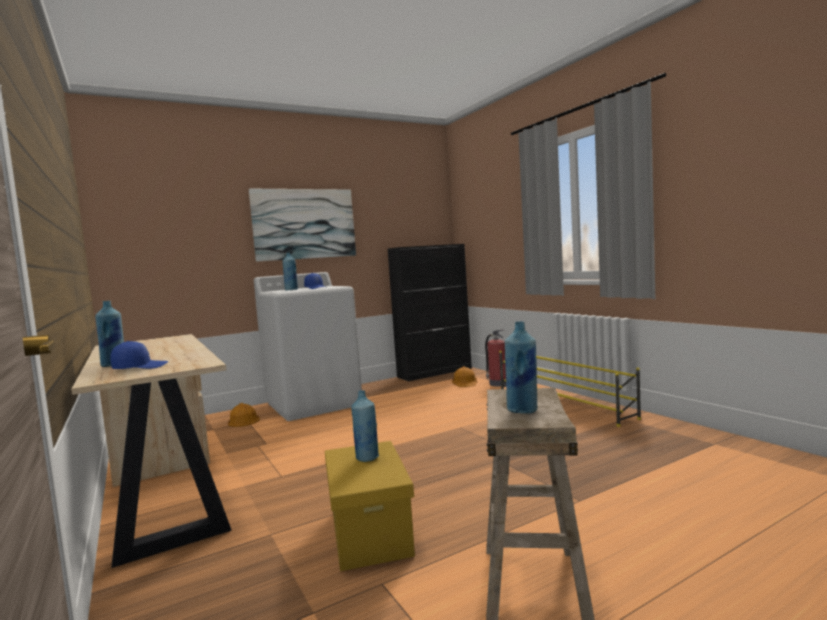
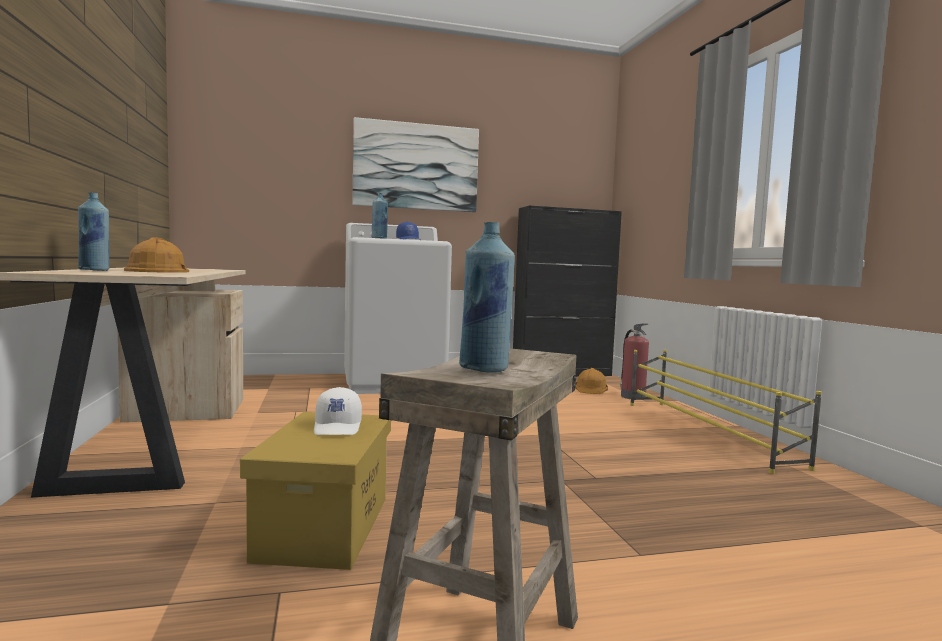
camera: 15 degrees right, 0 degrees up
(140, 367) = (108, 272): blue cap -> none
(243, 420) = (305, 385): orange hard hat -> orange hard hat (159, 271)
(367, 458) = (338, 427): blue bottle -> white cap

